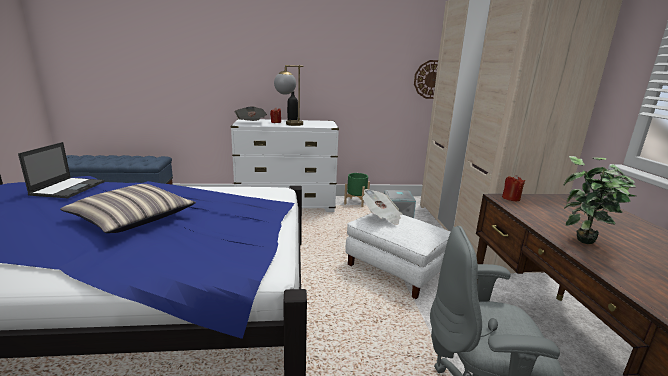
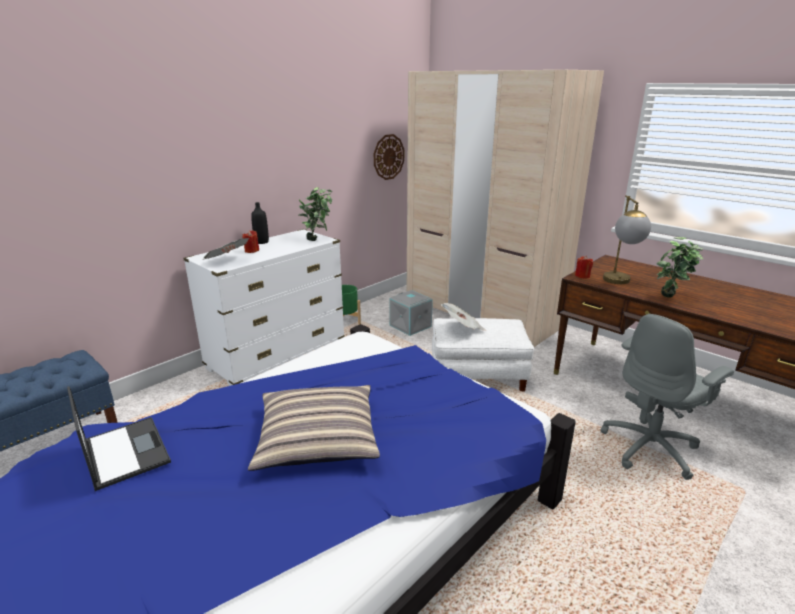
camera: 40 degrees left, 5 degrees up
(289, 125) = (278, 250): table lamp -> table lamp (619, 283)
(326, 125) = (318, 239): none -> potted plant

